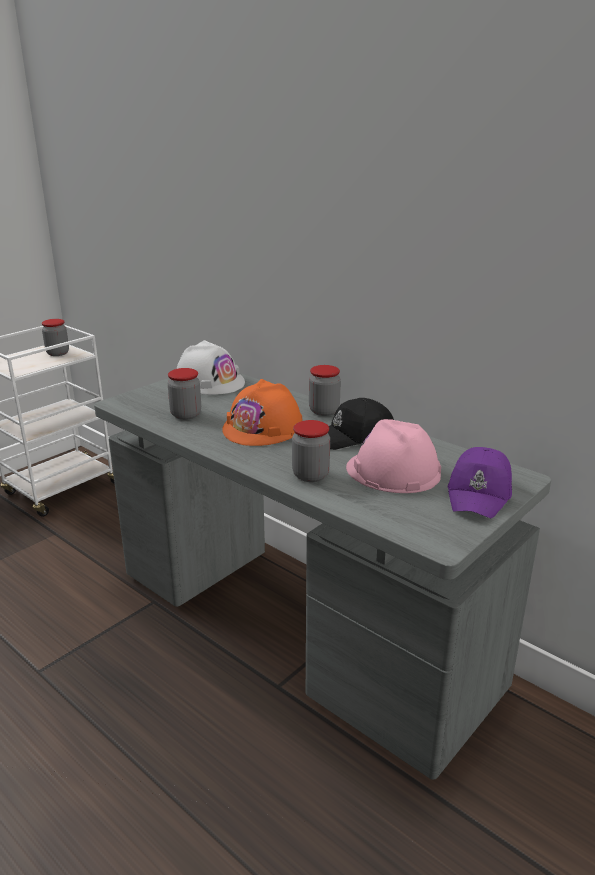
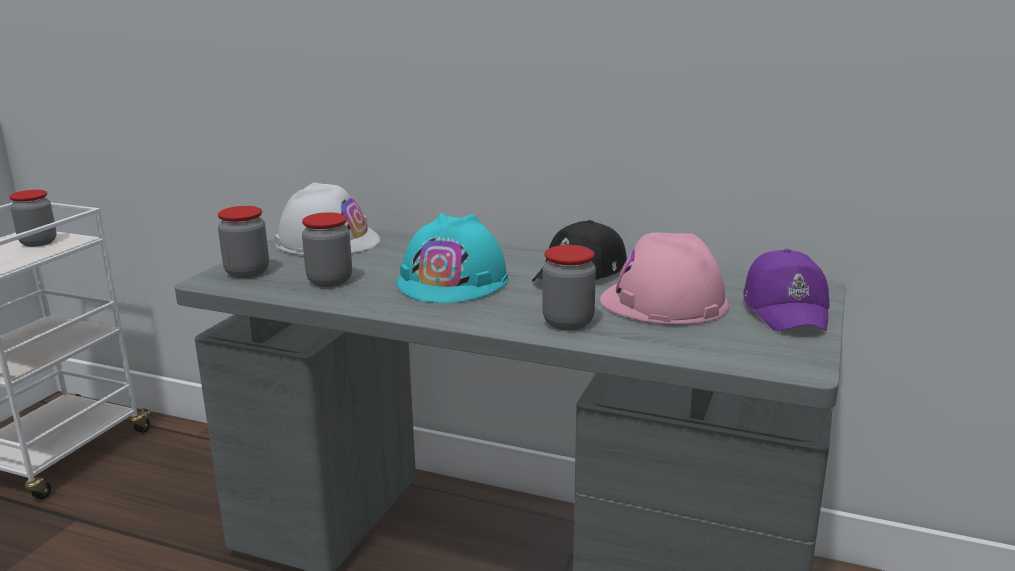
camera: 20 degrees left, 5 degrees down
(263, 428) = (453, 281): orange hard hat -> turquoise hard hat
(324, 411) = (514, 253): jar -> jar (247, 272)

